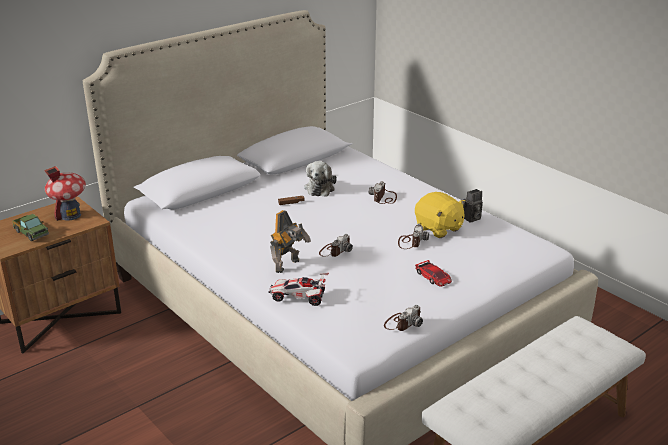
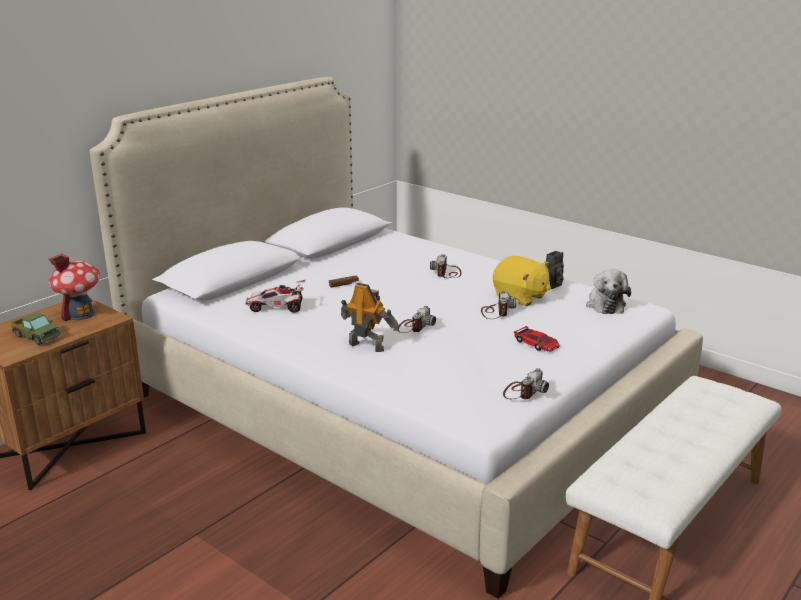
camera: 10 degrees left, 5 degrees down
(289, 266) = (367, 346): toy robot -> toy robot turned 90 degrees counterclockwise
(299, 298) = (392, 376): toy car -> toy car (277, 308)
(320, 188) = (370, 268): plush toy -> plush toy (605, 304)

